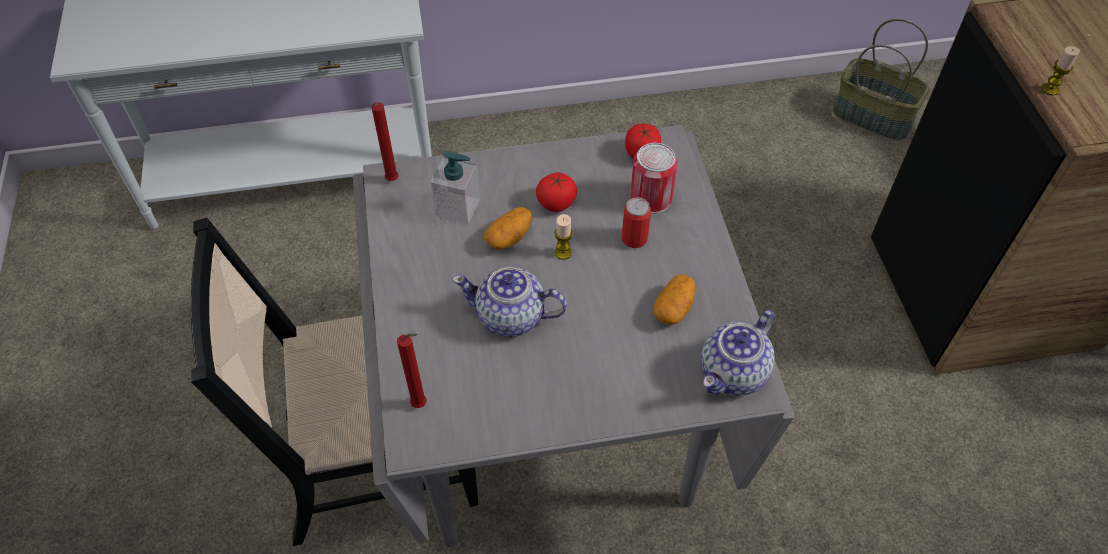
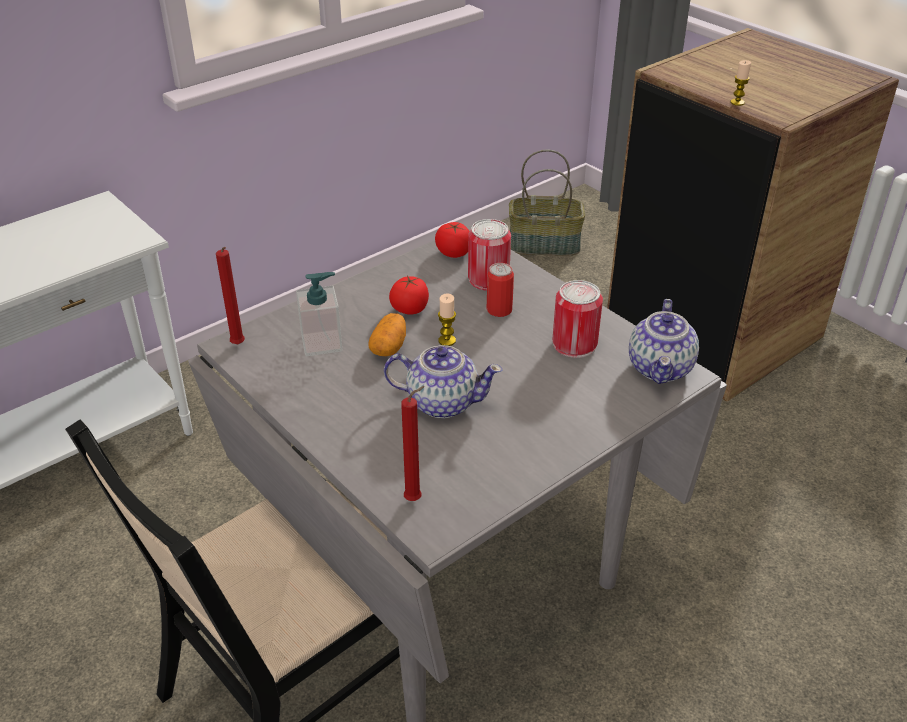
camera: 30 degrees left, 15 degrees down
(511, 317) = (441, 402): teapot -> teapot turned 150 degrees counterclockwise
(674, 308) = (574, 344): potato -> can

